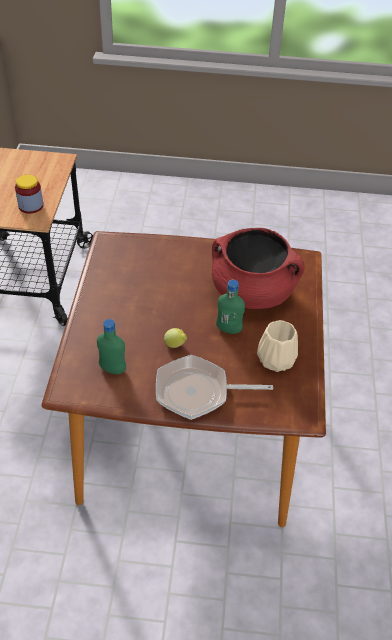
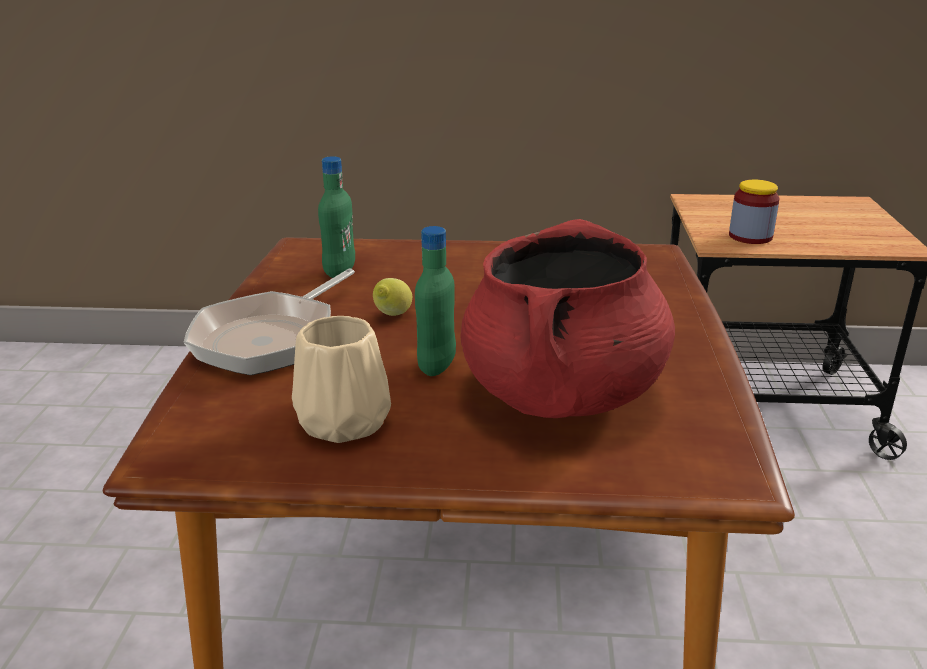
camera: 90 degrees right, 20 degrees down
(198, 392) = (271, 338): frying pan -> frying pan turned 150 degrees counterclockwise

